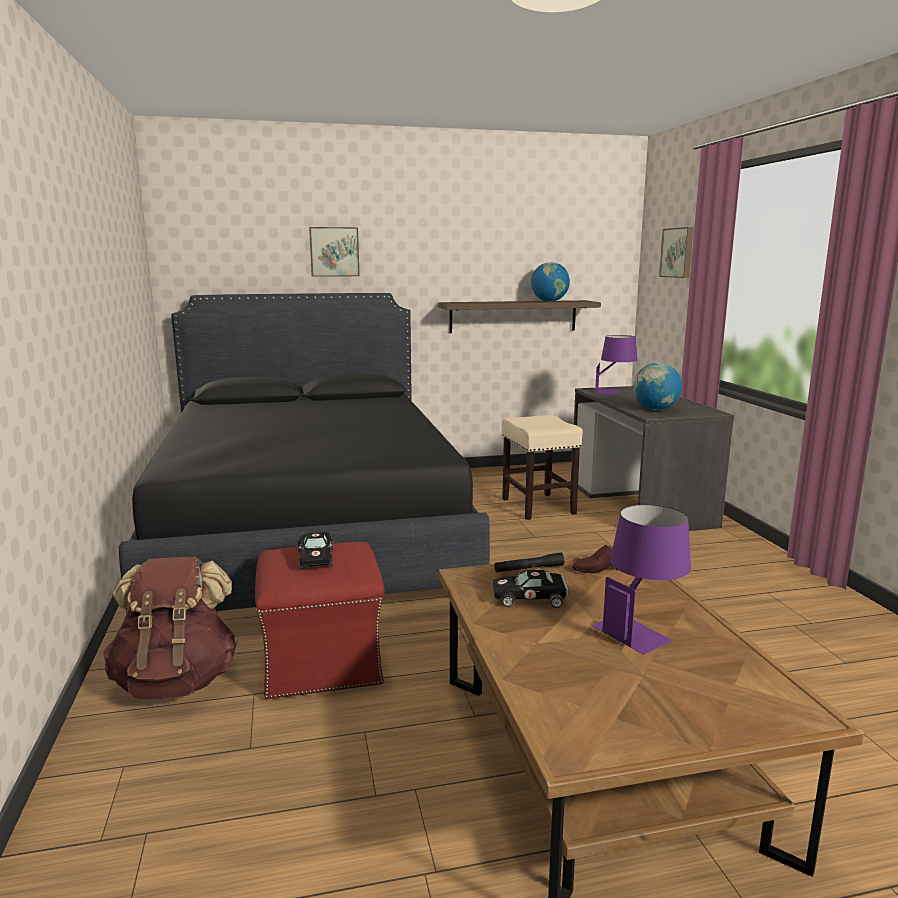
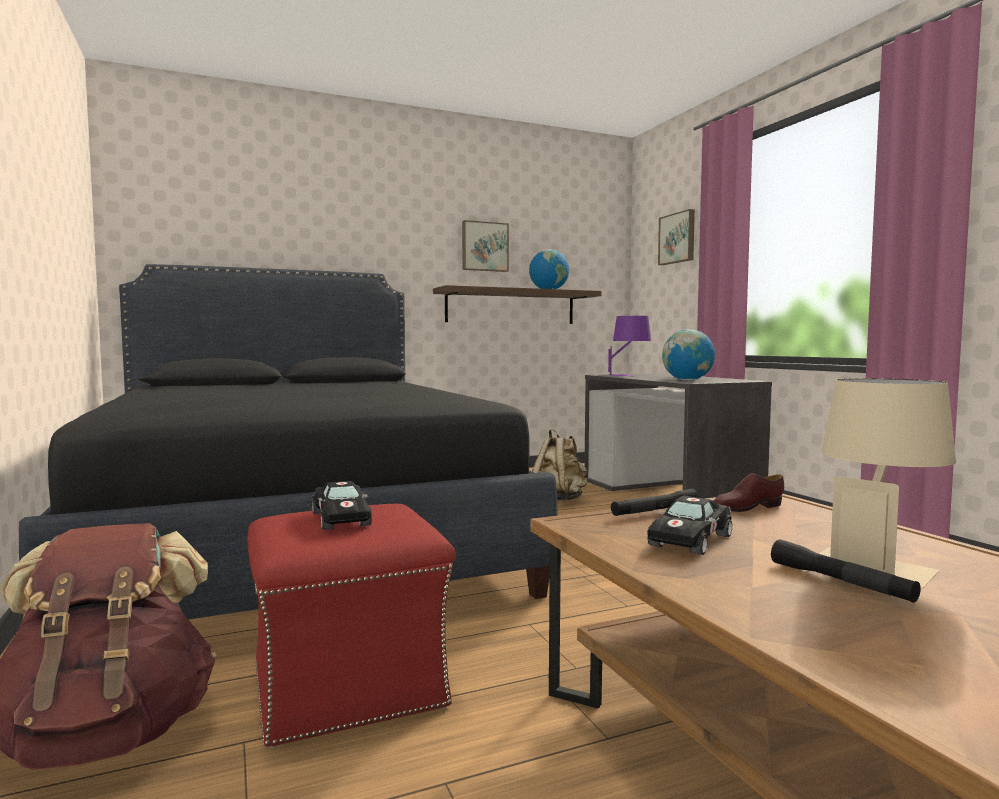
camera: 10 degrees left, 10 degrees down
(334, 252) = (319, 227): picture -> picture (484, 246)
(532, 598) = (690, 539): black toy car -> black toy car turned 45 degrees counterclockwise
(537, 506) = (559, 499): beige stool -> beige backpack
(595, 644) = (840, 582): none -> black flashlight
(641, 628) = (877, 560): purple table lamp -> beige table lamp

